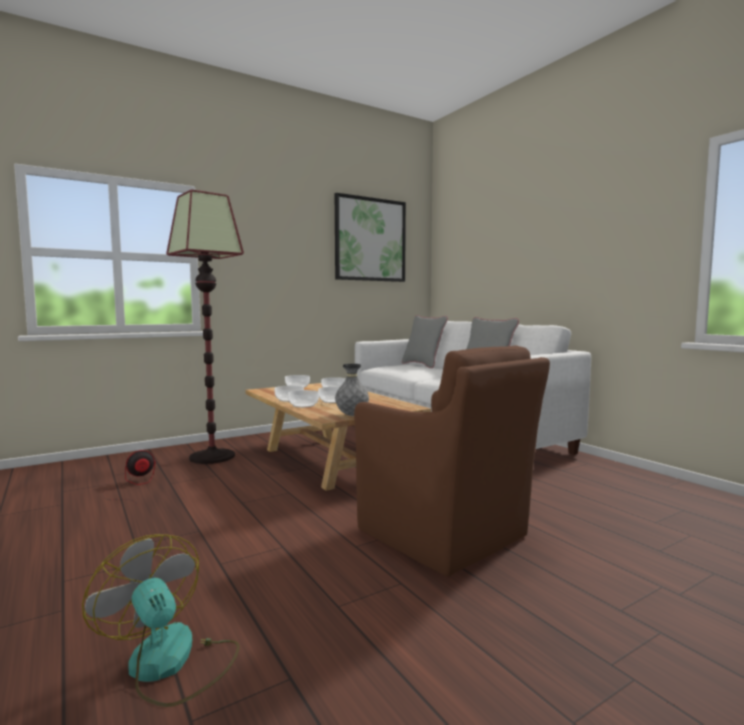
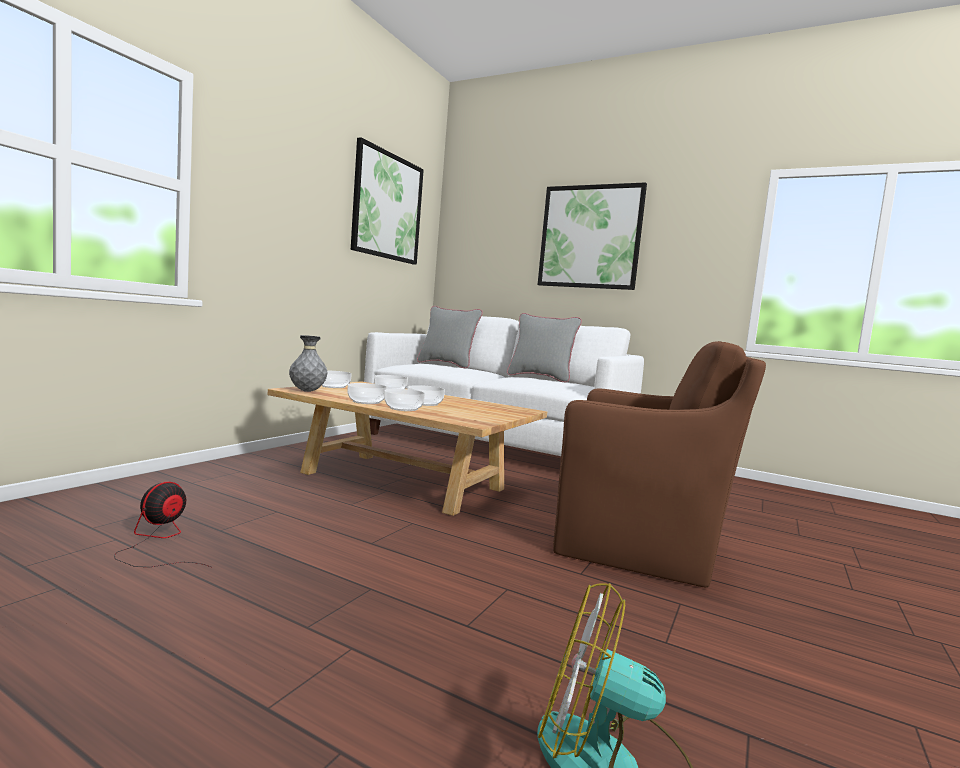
camera: 30 degrees left, 0 degrees up
(212, 457) = (231, 487): floor lamp -> none
(352, 415) = (491, 419): grey vase -> grey vase (307, 391)
(541, 238) = (590, 237): none -> picture

